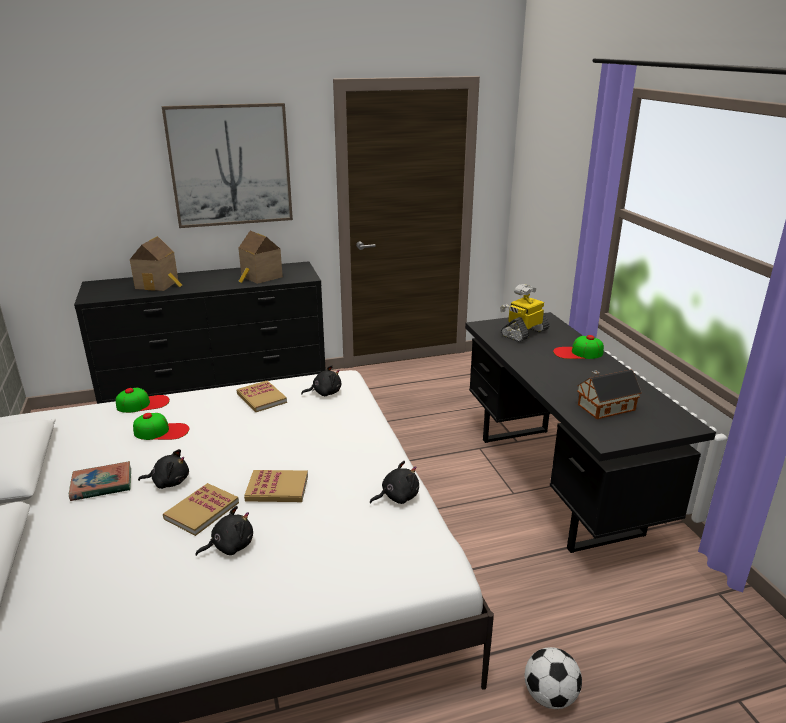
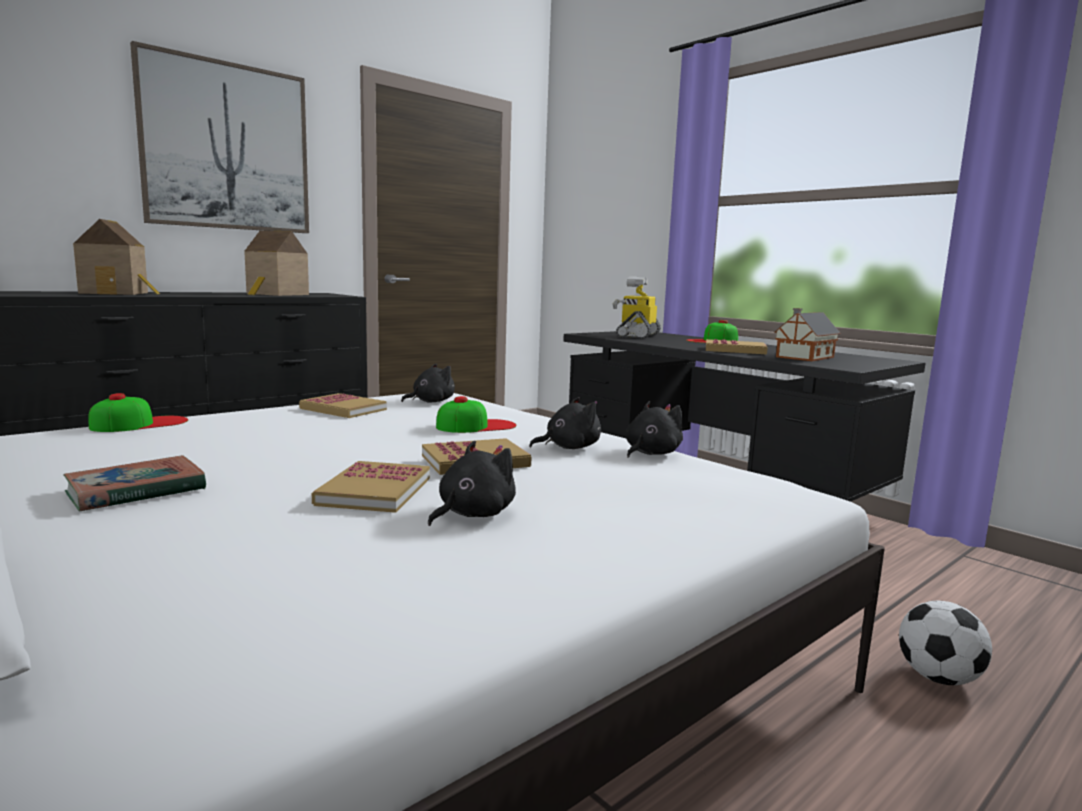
camera: 25 degrees left, 15 degrees down
(161, 431) = (204, 440): cap -> cap (476, 426)
(169, 482) = (275, 476): black plush toy -> black plush toy (569, 447)
(564, 382) = (735, 350): none -> book

